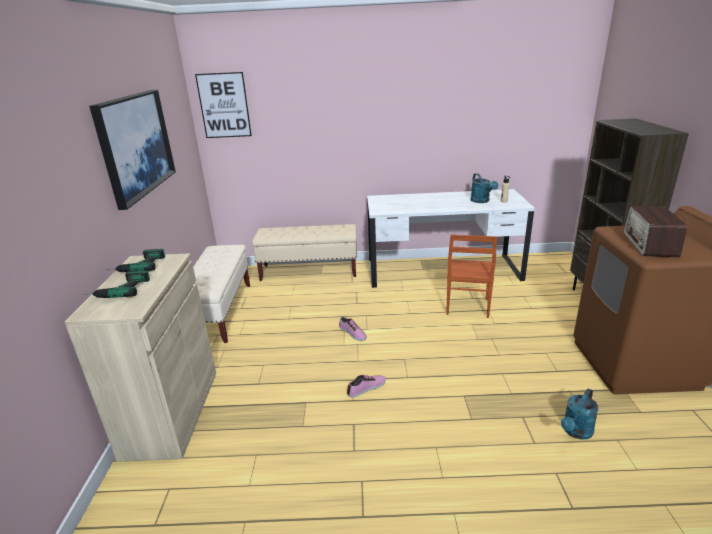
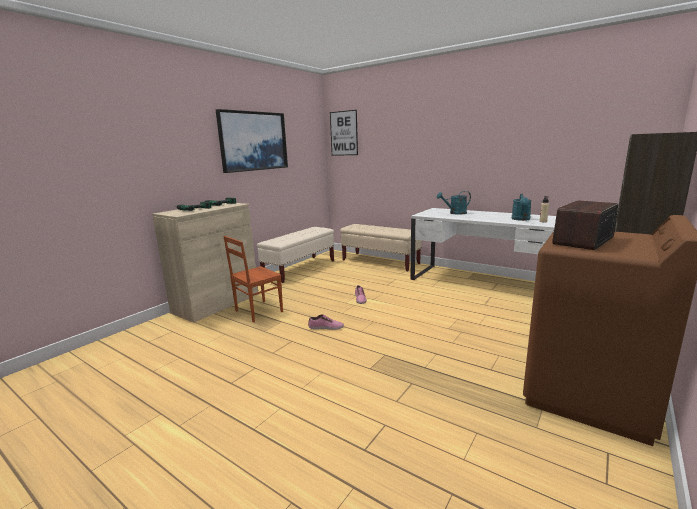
camera: 35 degrees right, 10 degrees down
(466, 307) = (469, 308): brown chair -> brown chair (258, 311)
(575, 432) = (443, 411): turquoise watering can -> turquoise watering can (455, 213)

